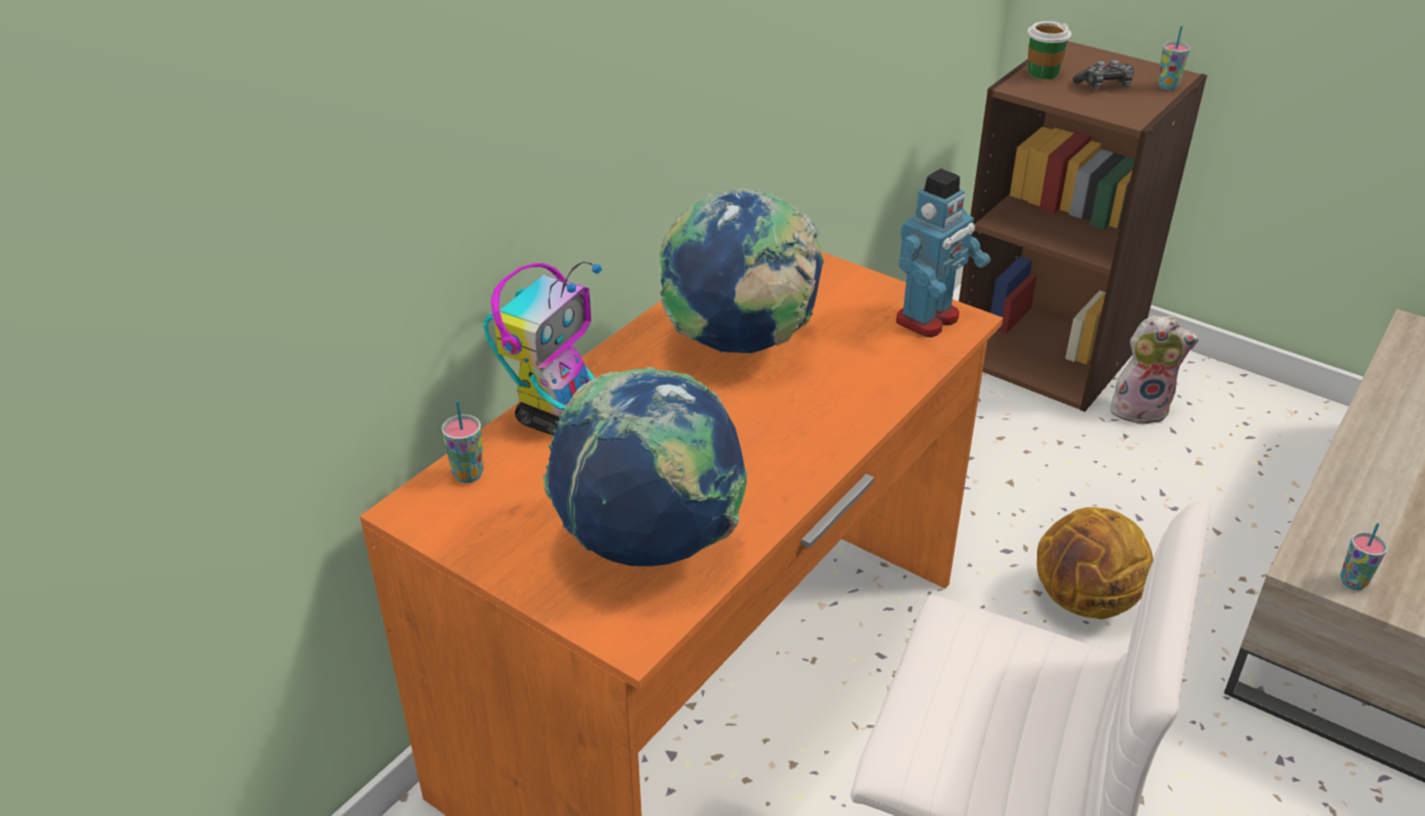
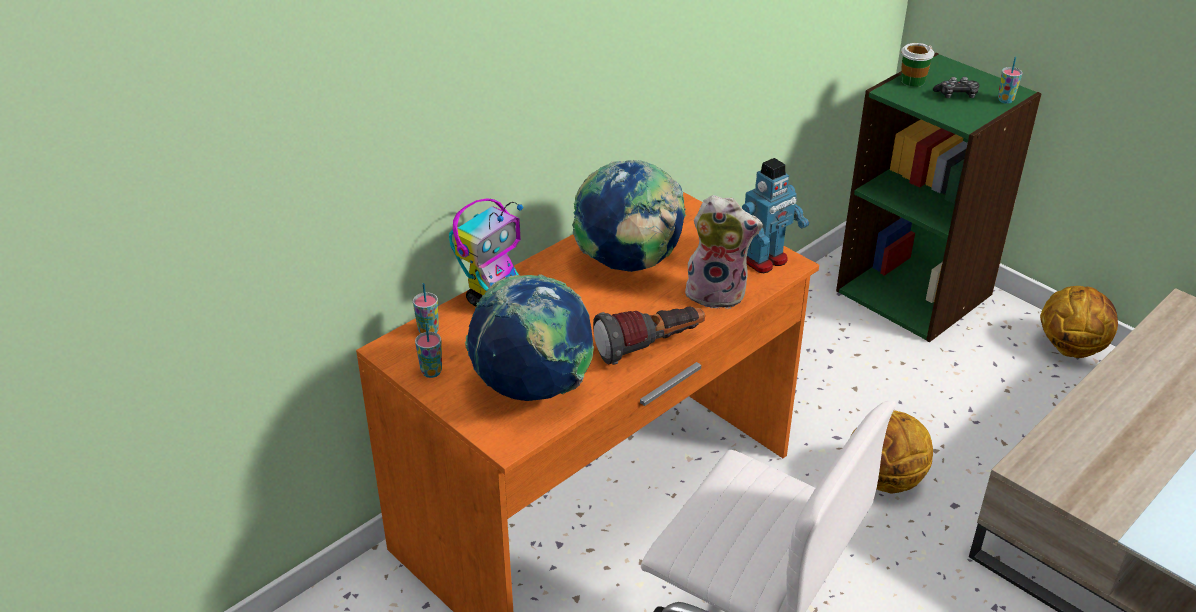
camera: 10 degrees right, 0 degrees up
(807, 461) = (650, 348): none -> flashlight
(1048, 350) = (915, 292): brown bookcase -> green bookcase
(1140, 409) = (974, 344): plush toy -> plush toy (718, 293)
(1256, 399) = (1071, 347): none -> basketball
(1353, 582) = (1053, 482): cup -> cup (431, 372)

